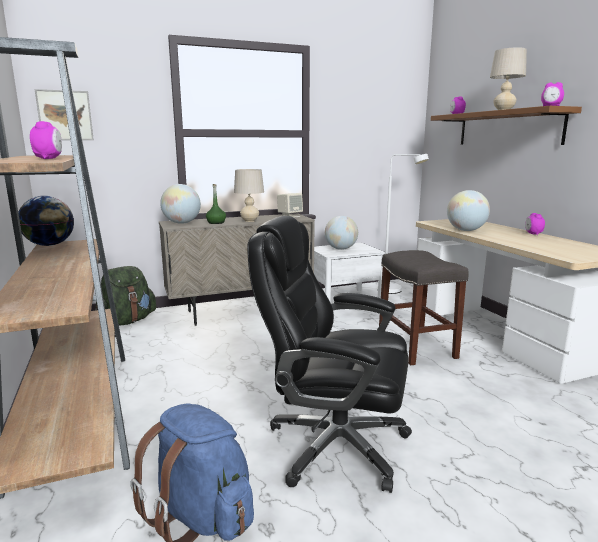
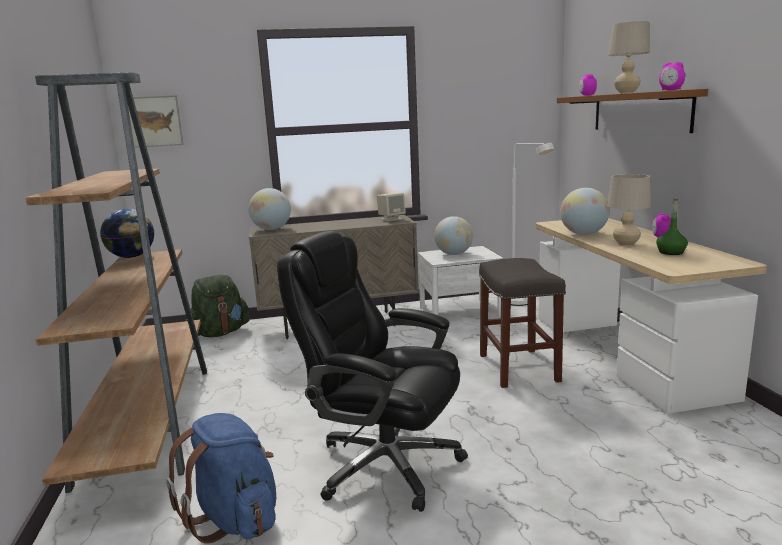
camera: 10 degrees right, 0 degrees up
(49, 158) = (109, 183): alarm clock -> none
(216, 222) = (307, 228): green bottle -> green bottle (671, 252)
(249, 221) = (344, 225): beige table lamp -> beige table lamp (626, 244)

